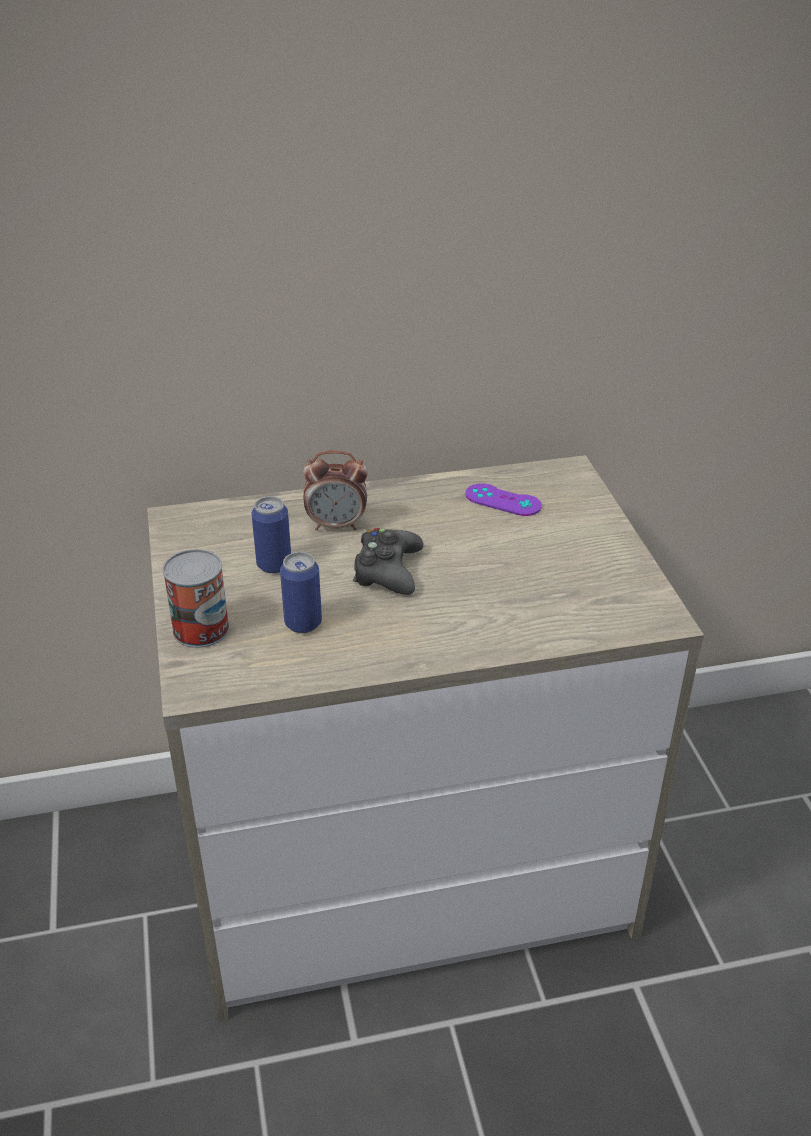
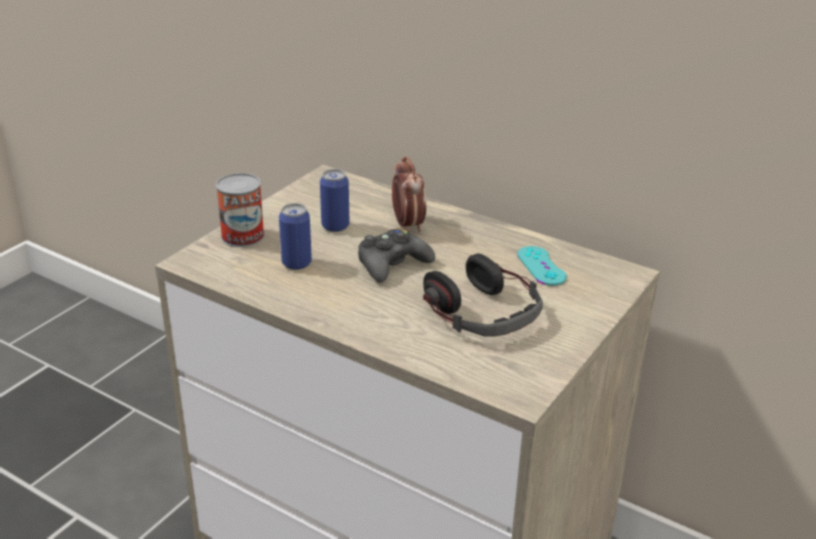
camera: 45 degrees right, 5 degrees down
(337, 525) = (407, 225): alarm clock -> alarm clock turned 150 degrees counterclockwise
(503, 500) = (541, 266): purple game controller -> turquoise game controller
(527, 568) = (482, 312): none -> headphones

